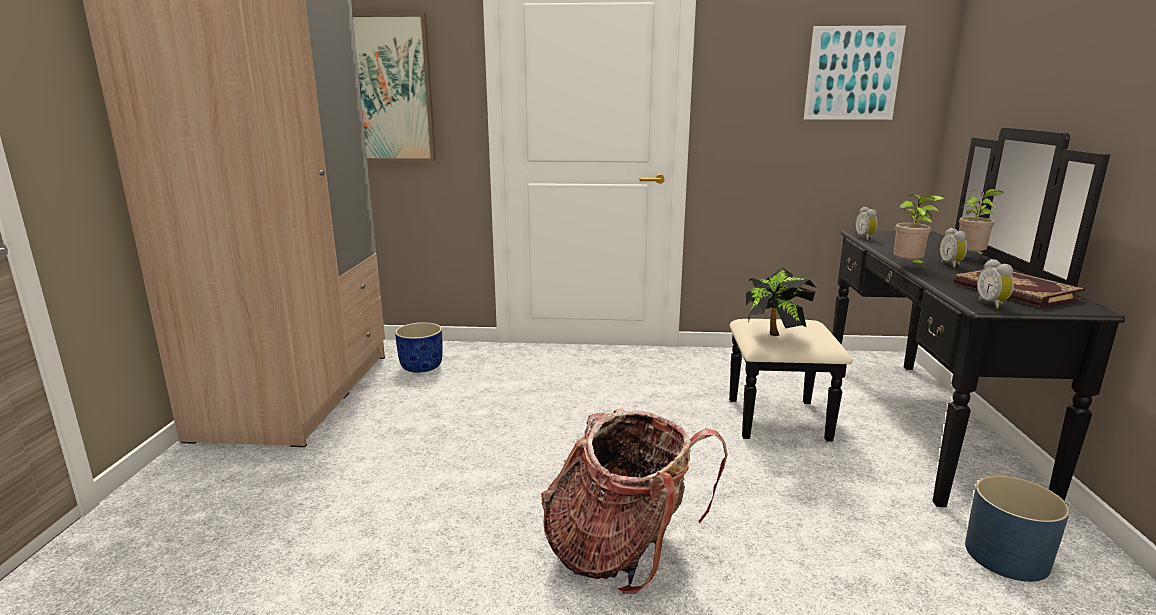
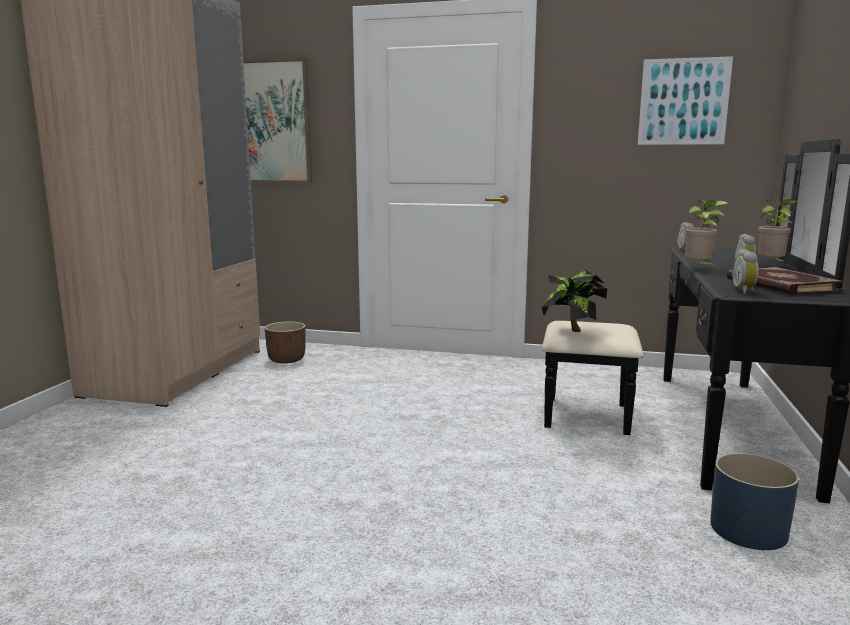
camera: 10 degrees right, 5 degrees down
(422, 366) = (287, 359): blue planter -> brown planter
(622, 553) = (388, 495): backpack -> none

